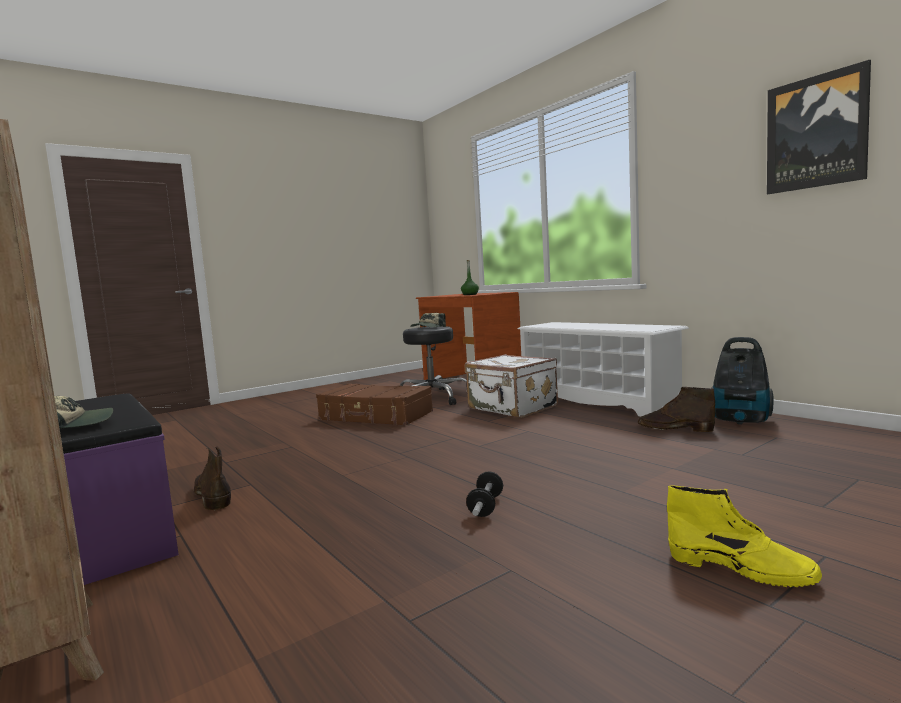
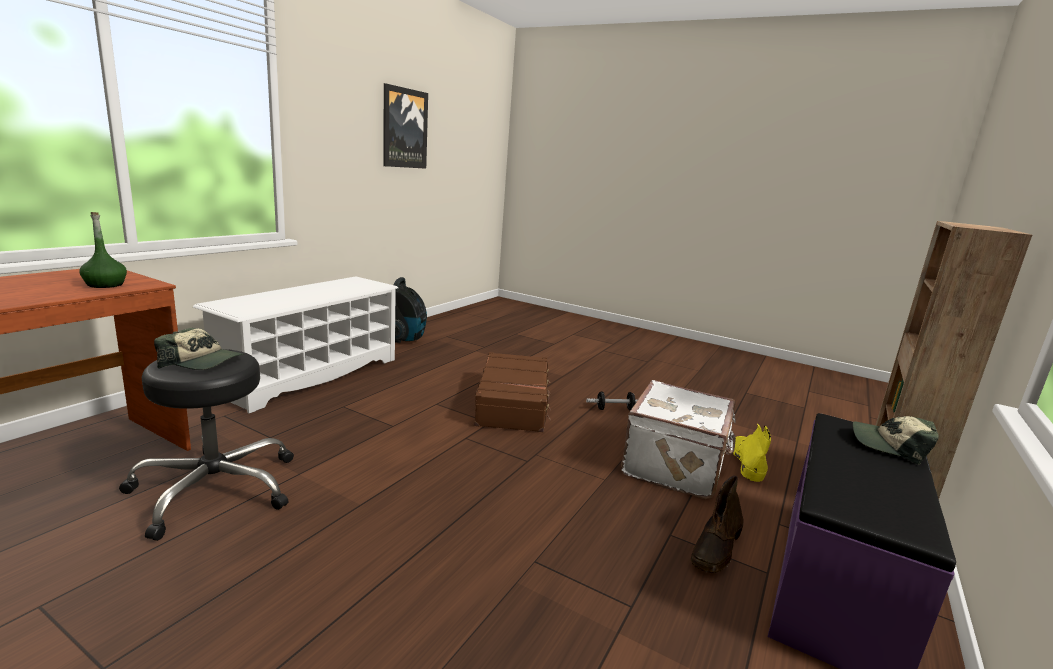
camera: 115 degrees left, 10 degrees up
(375, 416) = (348, 523): brown suitcase -> brown suitcase (513, 403)
(512, 408) = (331, 416): white suitcase -> white suitcase (676, 466)
(674, 429) = (427, 356): brown boot -> none
(741, 569) = (626, 362): yellow boot -> yellow boot (746, 462)

